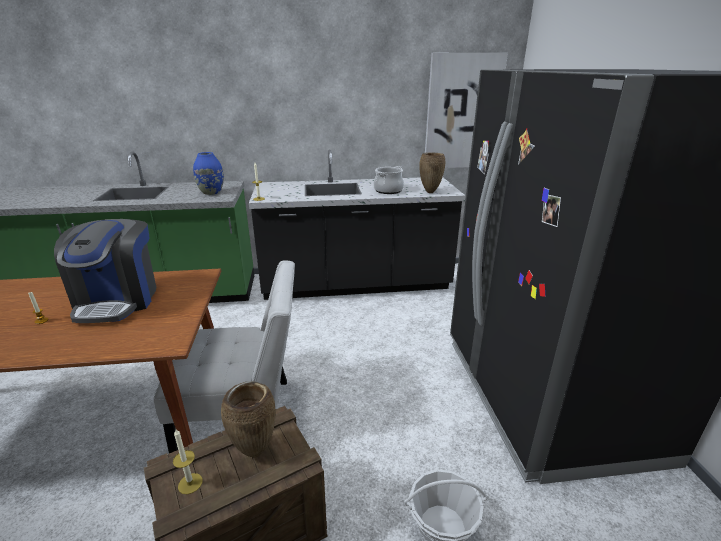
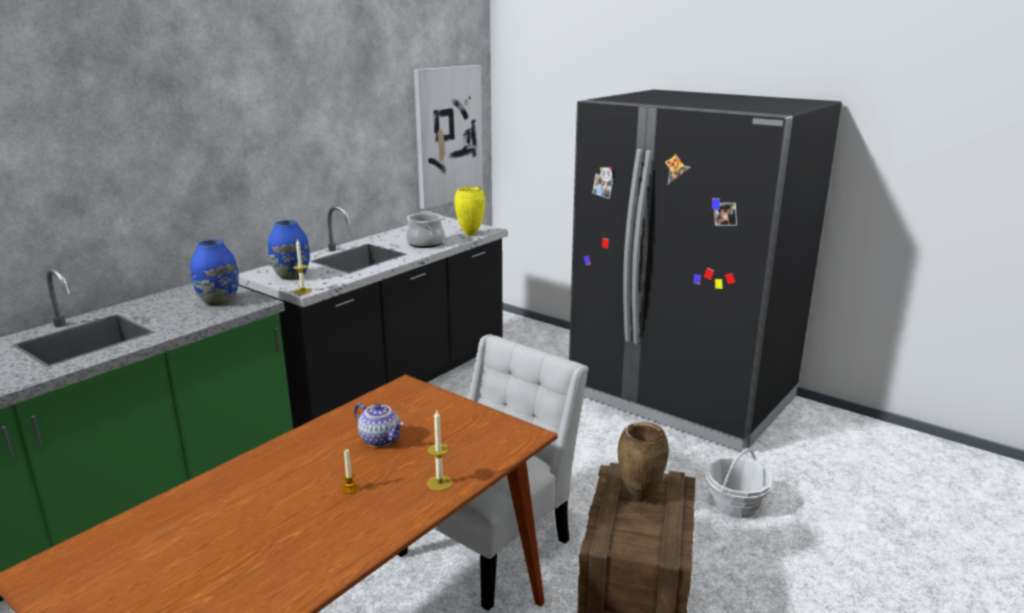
camera: 45 degrees left, 5 degrees down
(118, 300) = (381, 439): coffee machine -> teapot
(190, 483) = (637, 537): candle -> candle (439, 483)
(275, 190) = (291, 276): none -> blue vase
(430, 192) = (470, 234): brown vase -> yellow vase

